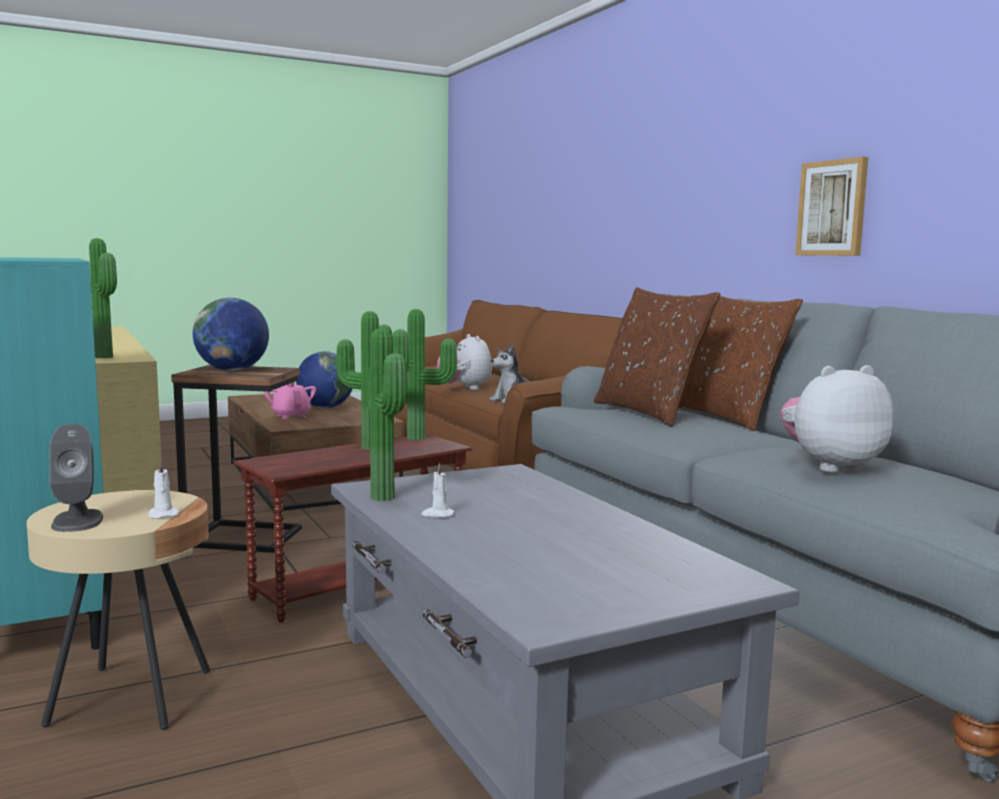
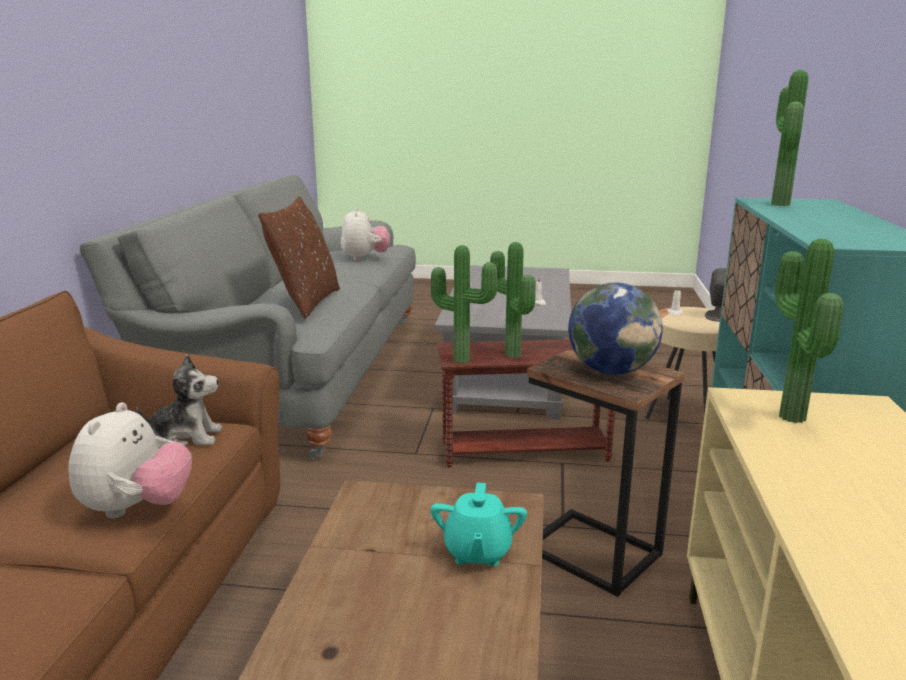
camera: 145 degrees left, 10 degrees up
(291, 416) = (477, 552): pink teapot -> turquoise teapot
(325, 407) = (384, 586): globe -> none
(387, 497) = (551, 315): potted plant -> potted plant (776, 204)
(727, 417) = (255, 298): brown pillow -> none
(830, 466) = (365, 258): plush toy -> plush toy turned 120 degrees counterclockwise
(832, 208) = (130, 128): picture -> none

